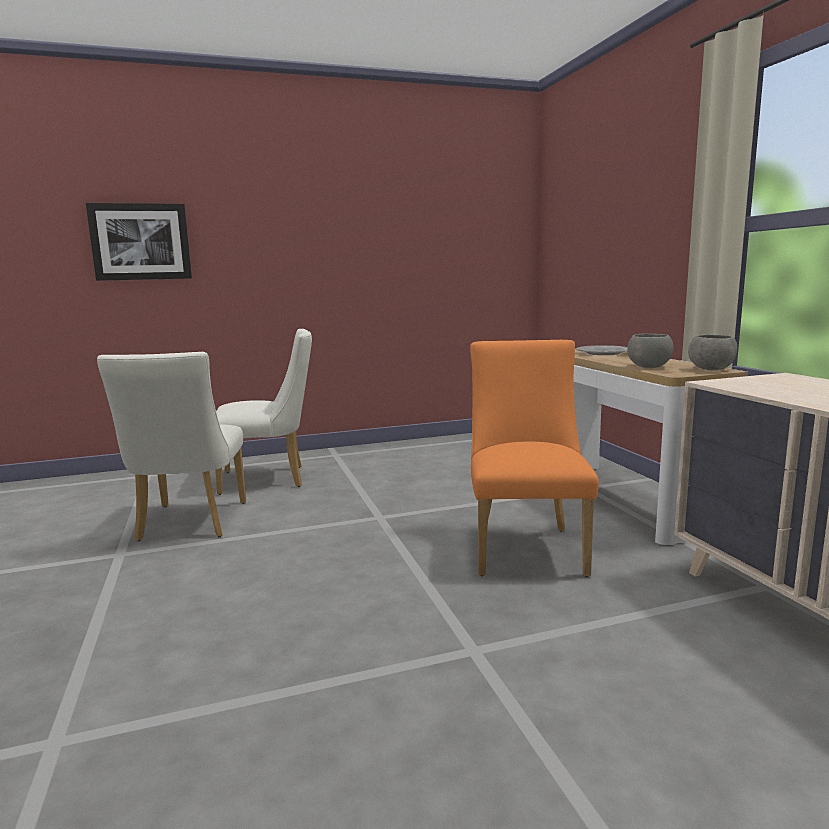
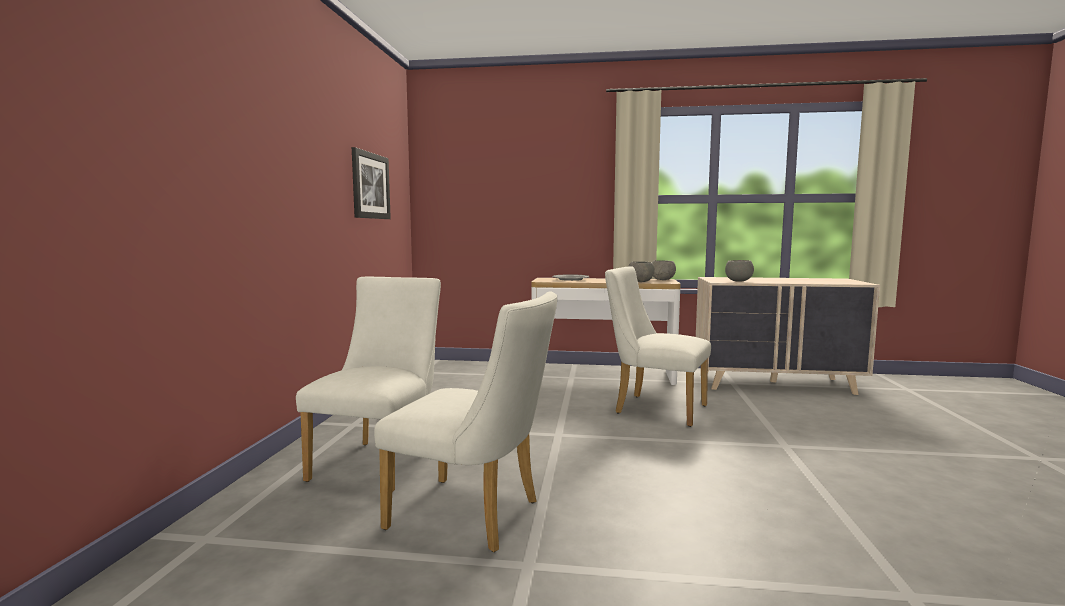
camera: 65 degrees left, 5 degrees down
(141, 242) = (143, 144): picture -> picture (370, 186)
(526, 546) = (654, 408): orange chair -> white chair
(757, 387) = (738, 281): none -> grey bowl

